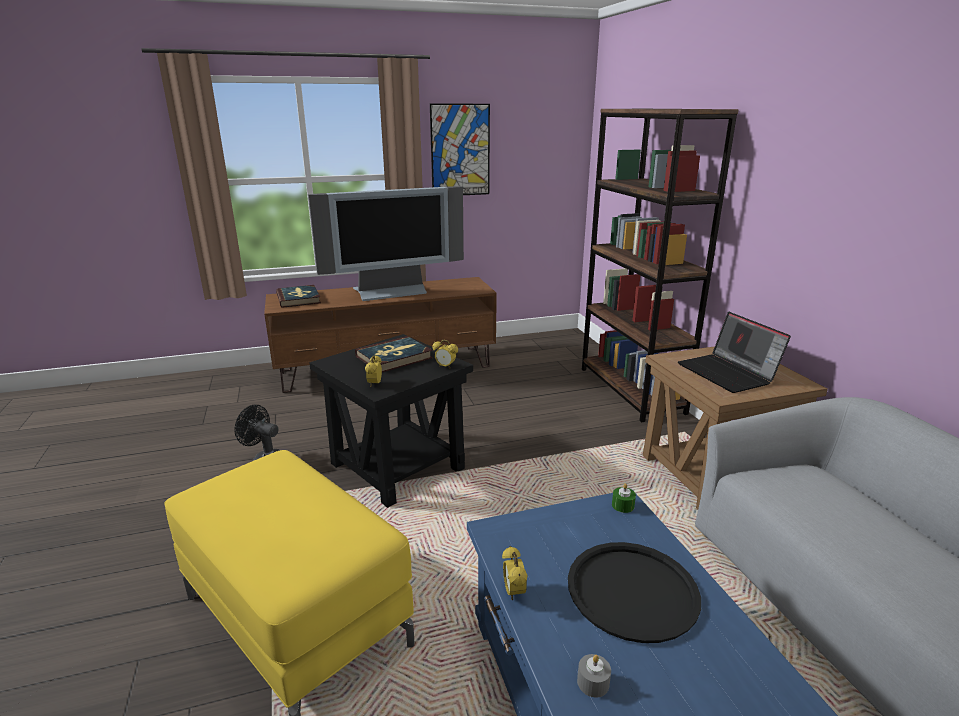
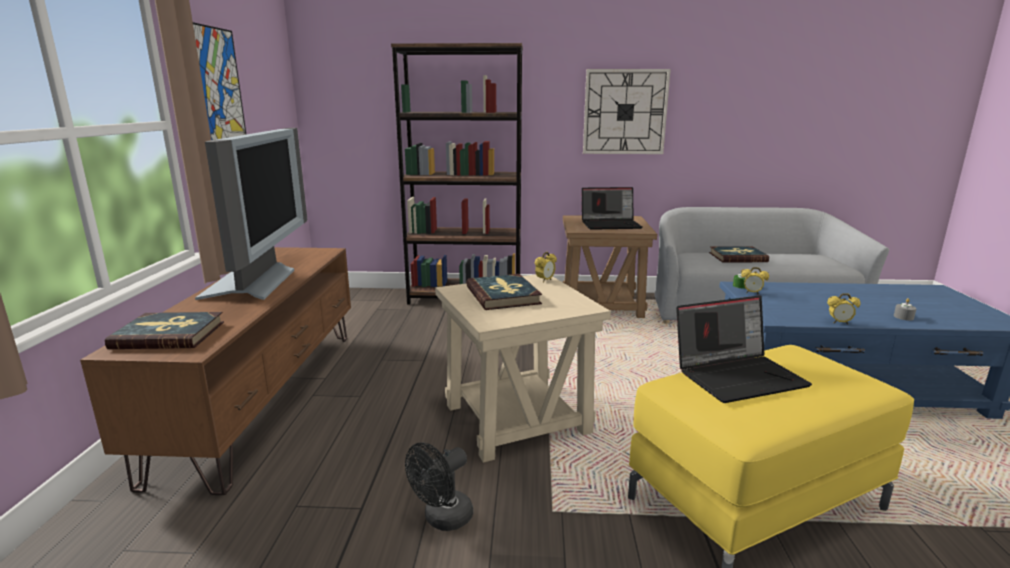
camera: 70 degrees left, 5 degrees down
(291, 489) = (738, 375): none -> laptop
(374, 384) = (570, 307): alarm clock -> alarm clock (752, 293)
(398, 466) = (517, 418): black side table -> beige side table
(632, 591) = (825, 298): black tray -> none
(839, 217) = (625, 112): none -> wall clock
(866, 524) = (737, 257): none -> book

